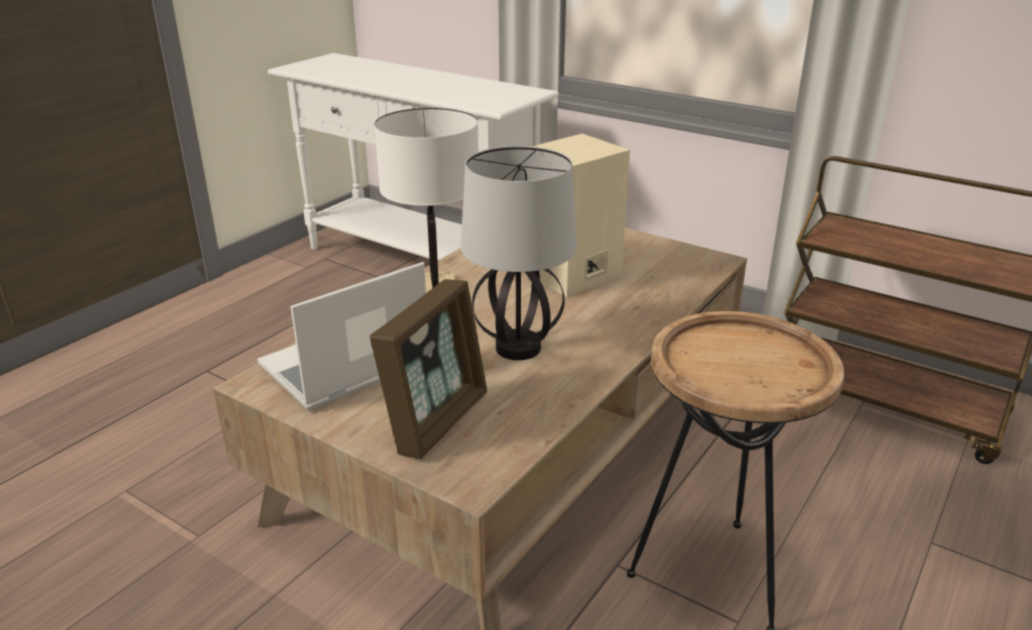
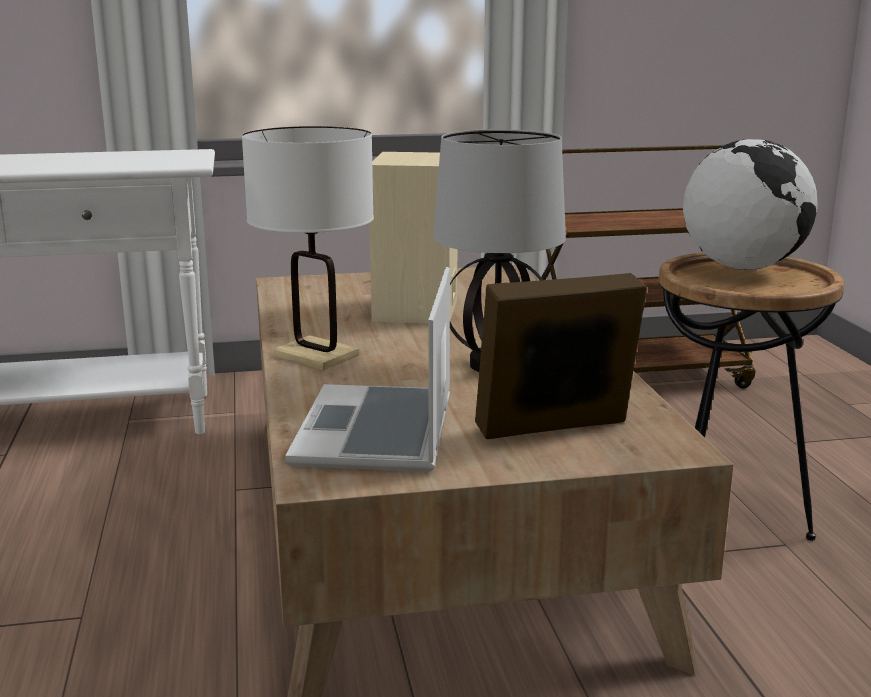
camera: 45 degrees left, 10 degrees down
(436, 420) = (554, 429): picture frame -> picture frame turned 90 degrees counterclockwise
(761, 346) = (742, 267): none -> globe

